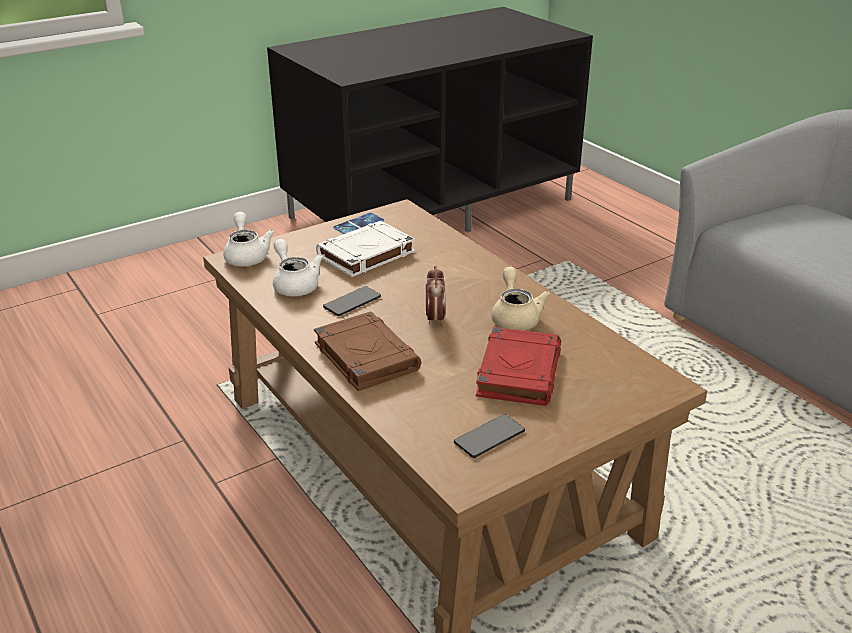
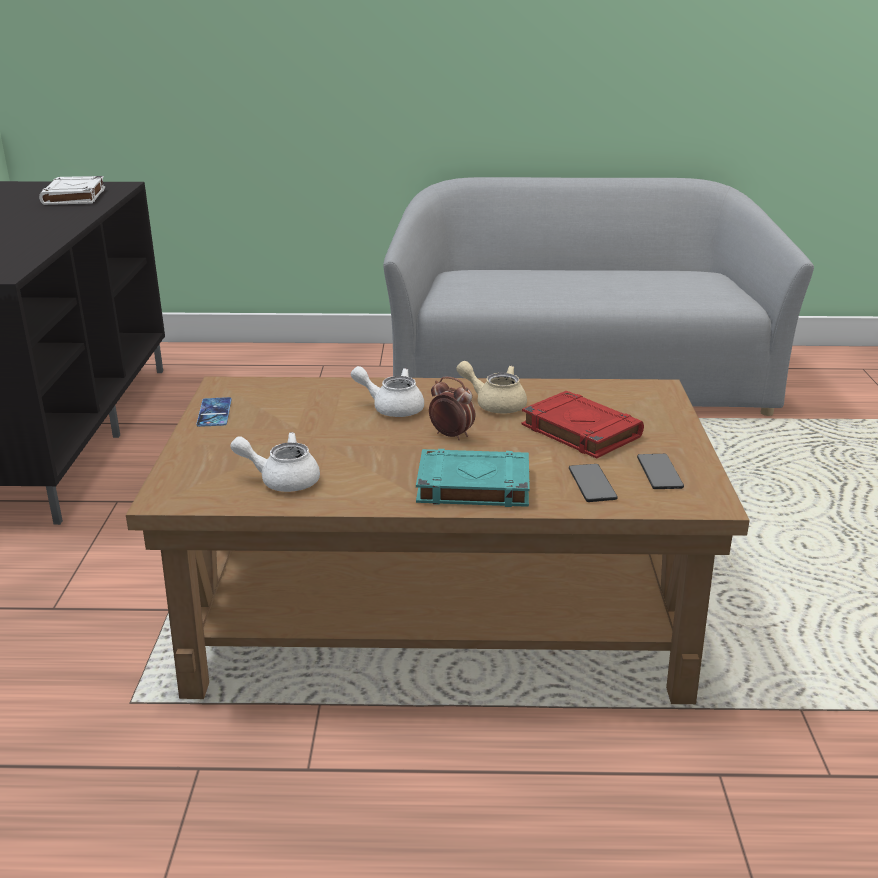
camera: 55 degrees left, 5 degrees down
(246, 255) = (172, 488): white teapot -> white teapot (392, 407)
(352, 302) = (365, 462): phone -> phone (592, 484)
(365, 255) = (283, 428): white book -> white book (74, 196)
(365, 356) = (472, 486): brown book -> turquoise book

